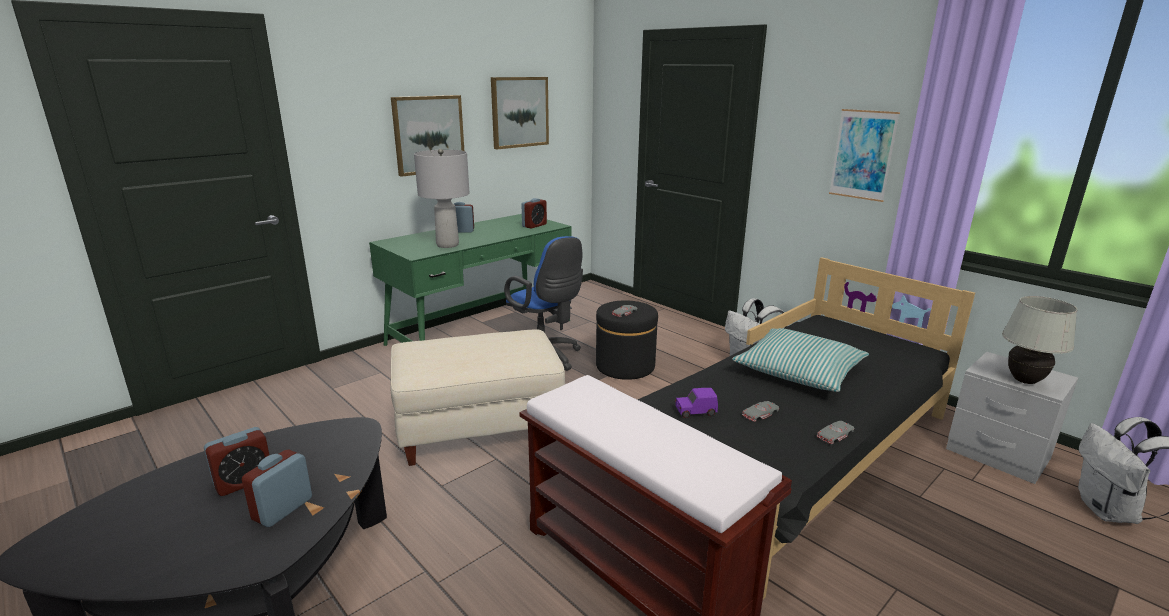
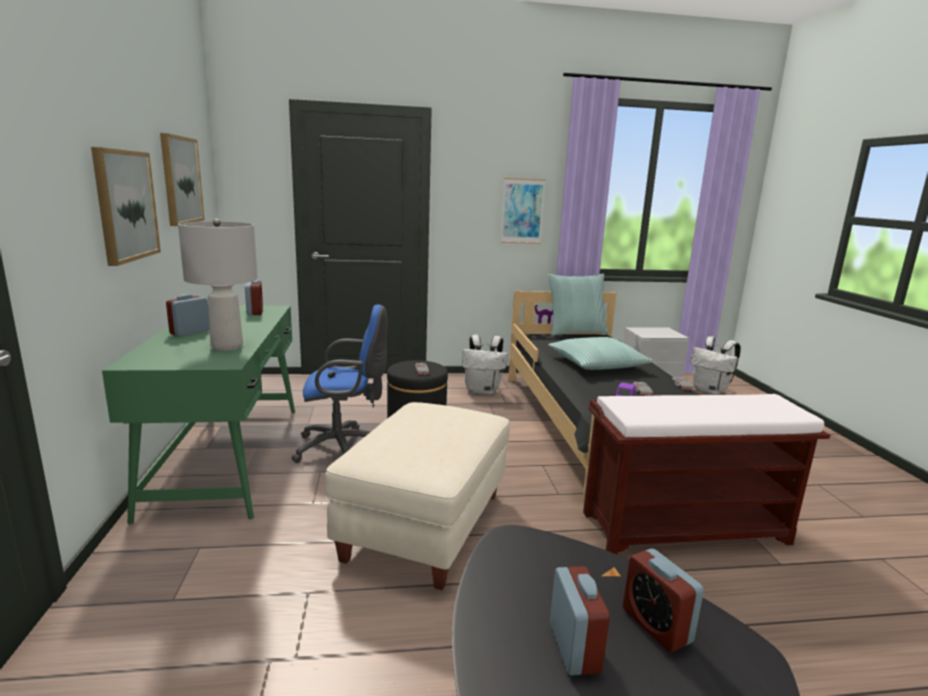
camera: 55 degrees left, 5 degrees down
(897, 334) = (575, 332): none -> pillow
(1024, 381) = (664, 334): white table lamp -> none

